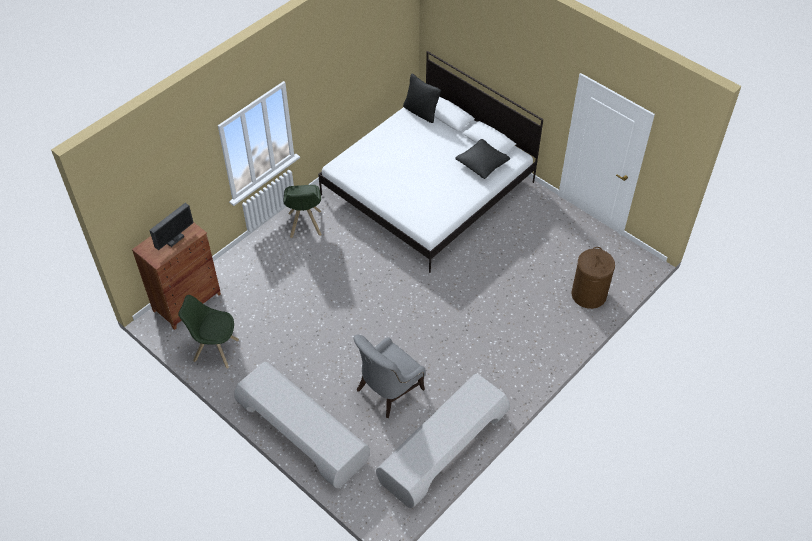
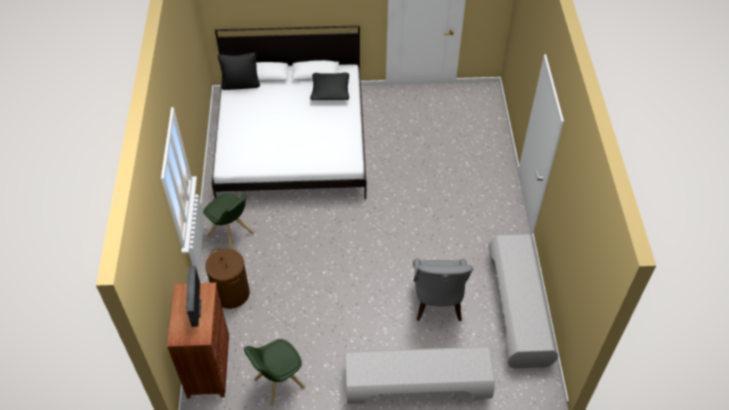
camera: 45 degrees left, 0 degrees up
(588, 294) = (482, 135): brown laundry basket -> brown laundry basket (231, 293)

